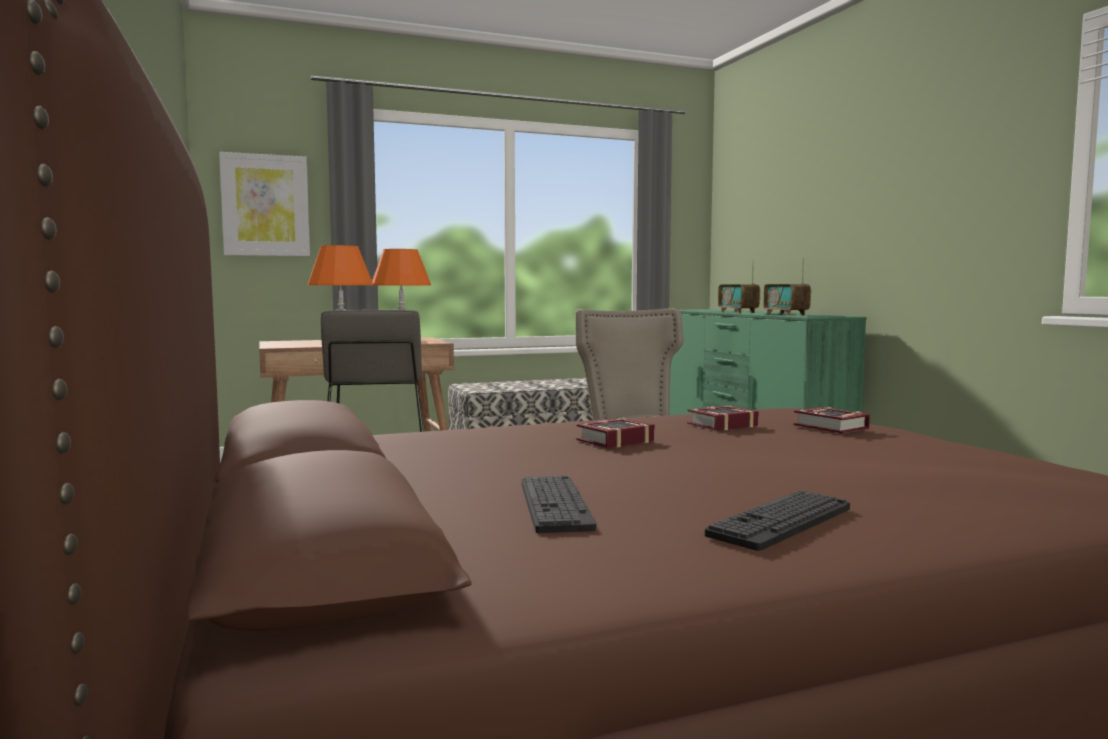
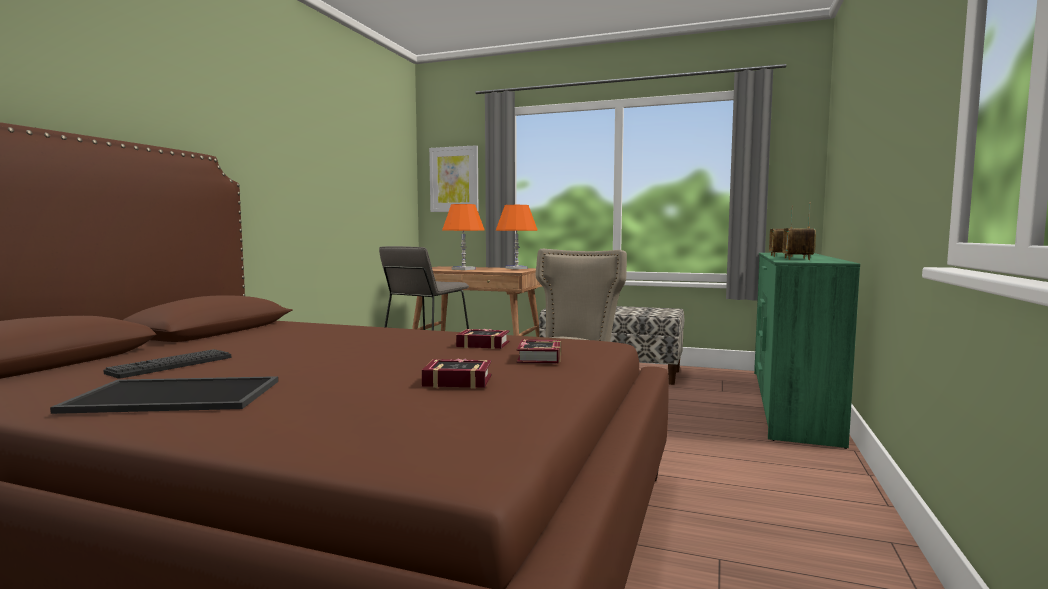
camera: 40 degrees right, 0 degrees up
(611, 440) = (369, 342): book -> book (455, 380)
(781, 521) = (178, 395): keyboard -> tray

